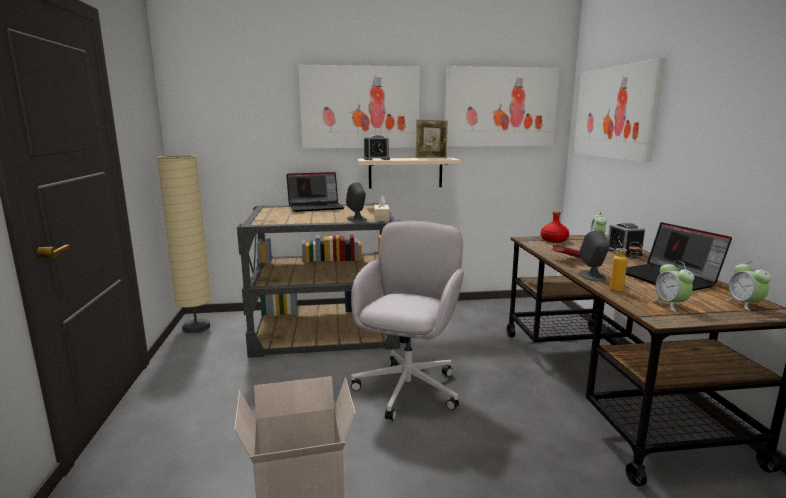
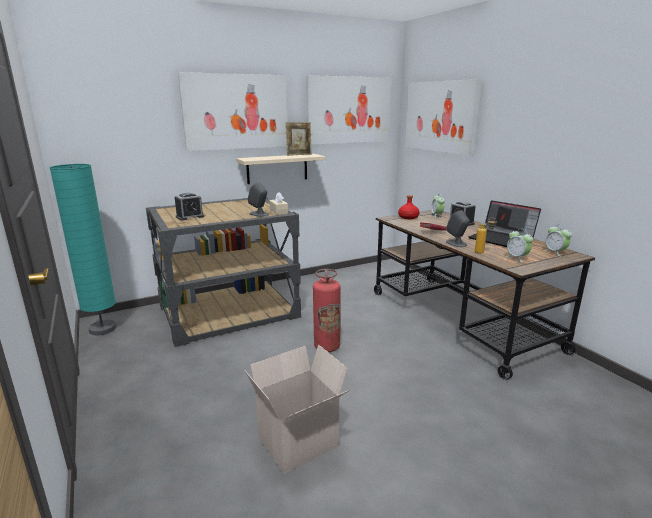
camera: 20 degrees left, 5 degrees up
(196, 327) = (102, 329): beige floor lamp -> turquoise floor lamp
(316, 207) = (207, 205): laptop -> none
(376, 159) = (256, 158): alarm clock -> alarm clock (190, 217)
(408, 388) = (327, 347): grey office chair -> fire extinguisher

